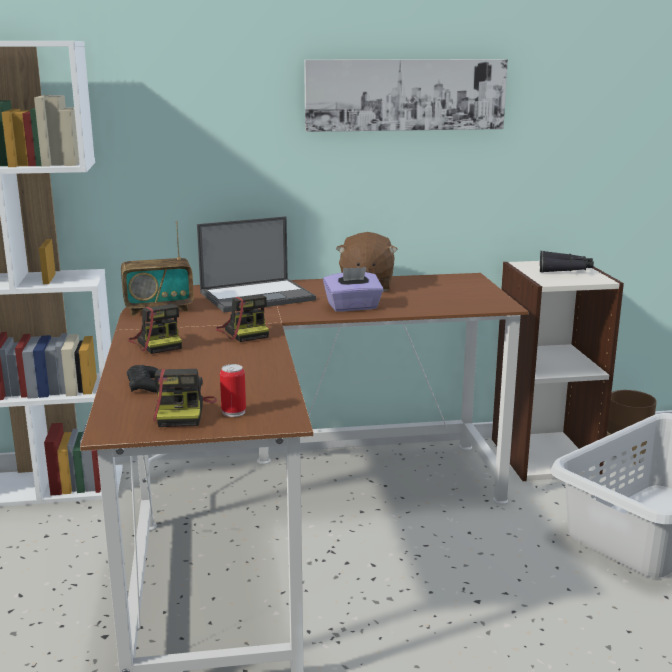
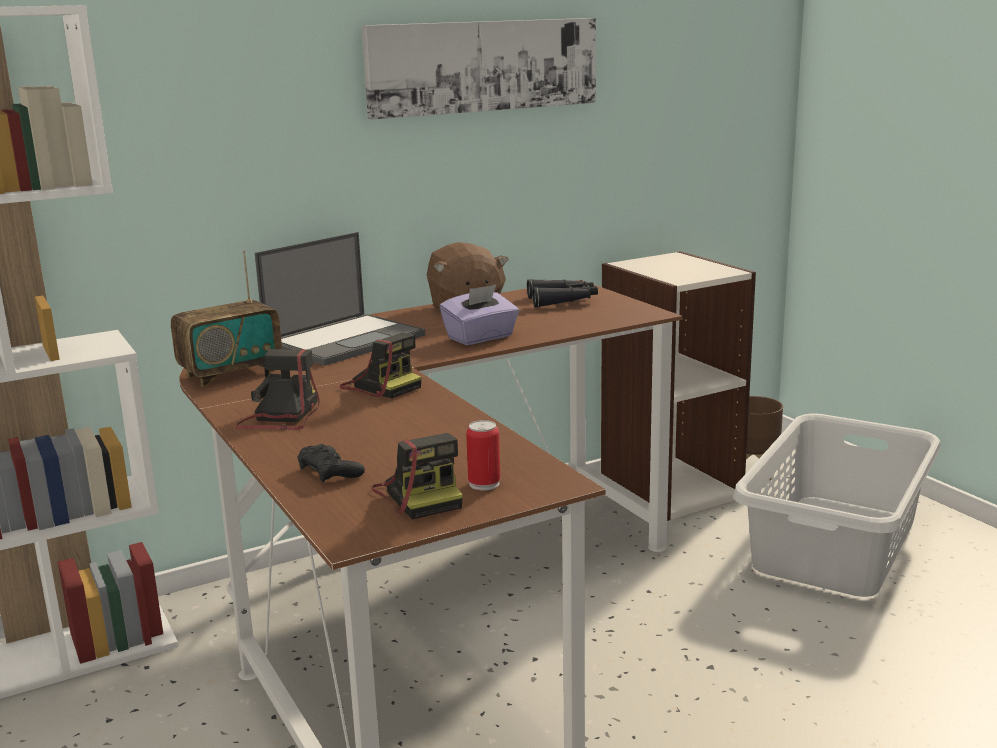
camera: 20 degrees left, 0 degrees up
(157, 343) = (282, 416): camera -> camera turned 120 degrees counterclockwise
(565, 270) = (680, 265): black binoculars -> black binoculars (563, 301)

